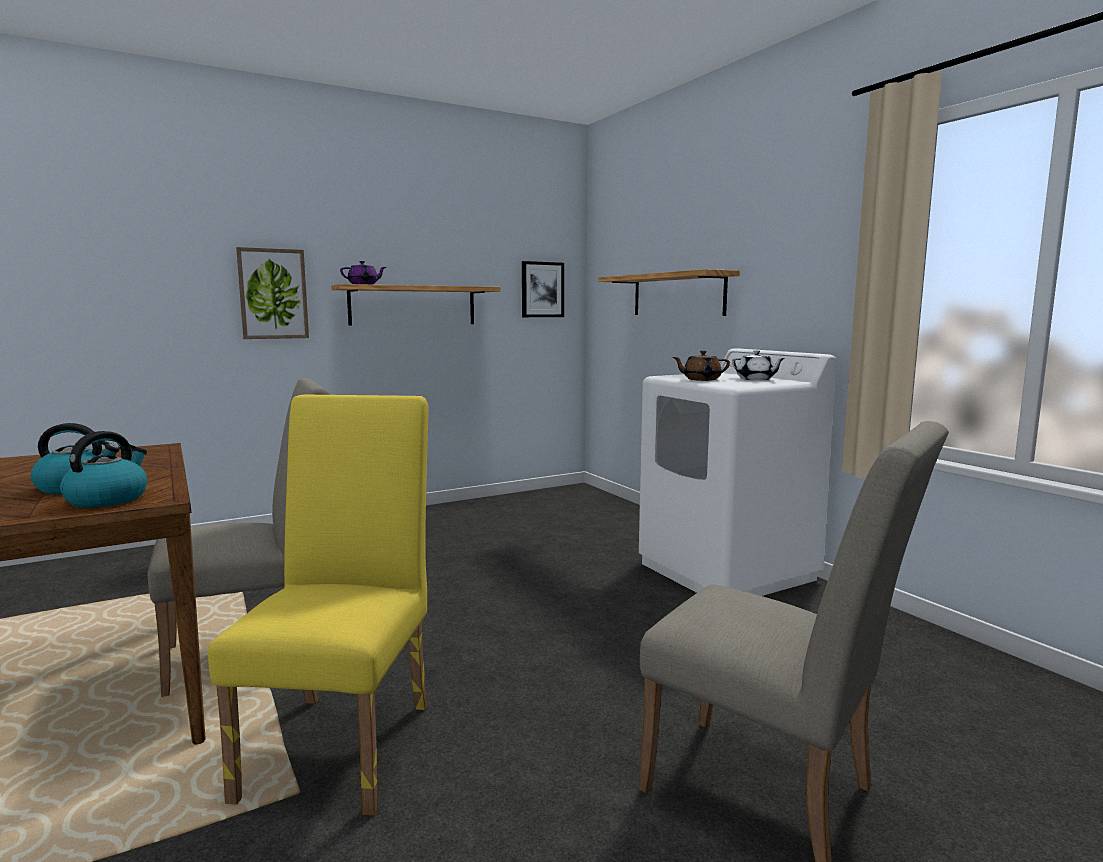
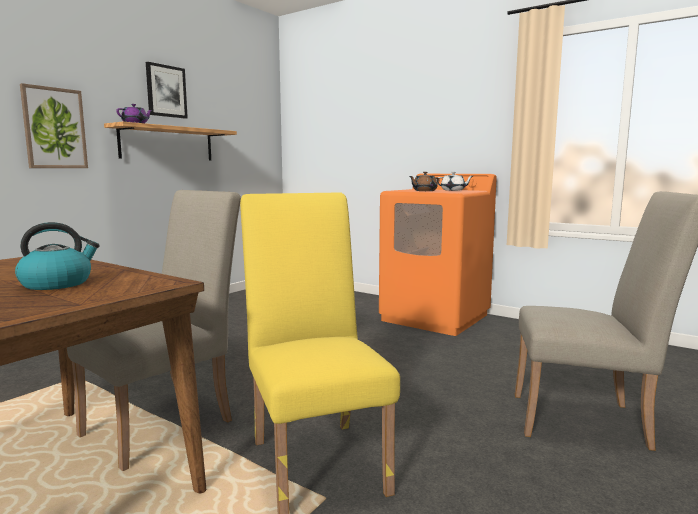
camera: 25 degrees left, 0 degrees up
(108, 499) = (120, 287): kettle -> none
(542, 289) = (254, 136): picture -> picture (166, 91)
(677, 295) = (368, 139): shelf -> none
(727, 571) = (435, 317): white washing machine -> orange washing machine

